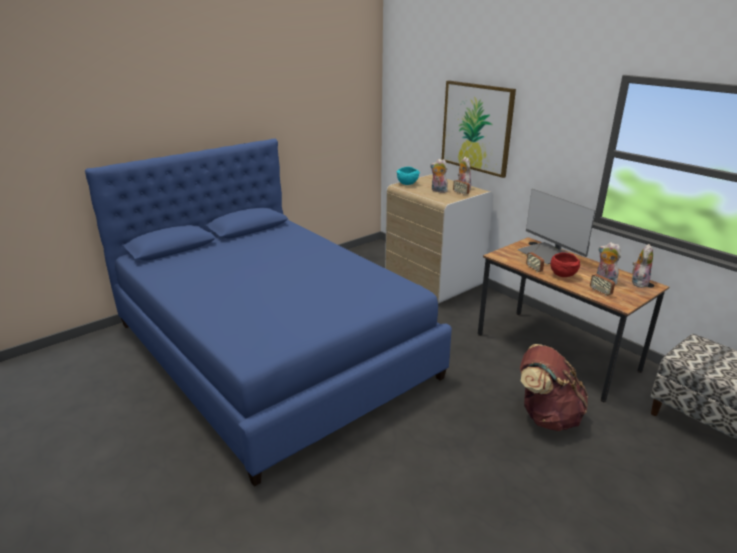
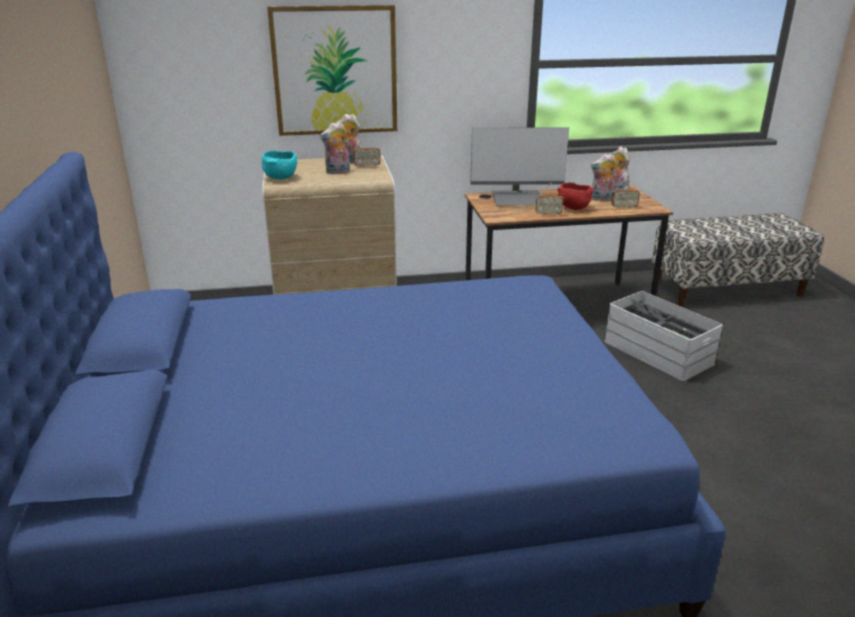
camera: 60 degrees left, 0 degrees up
(546, 416) = (657, 352): brown backpack -> grey storage box

